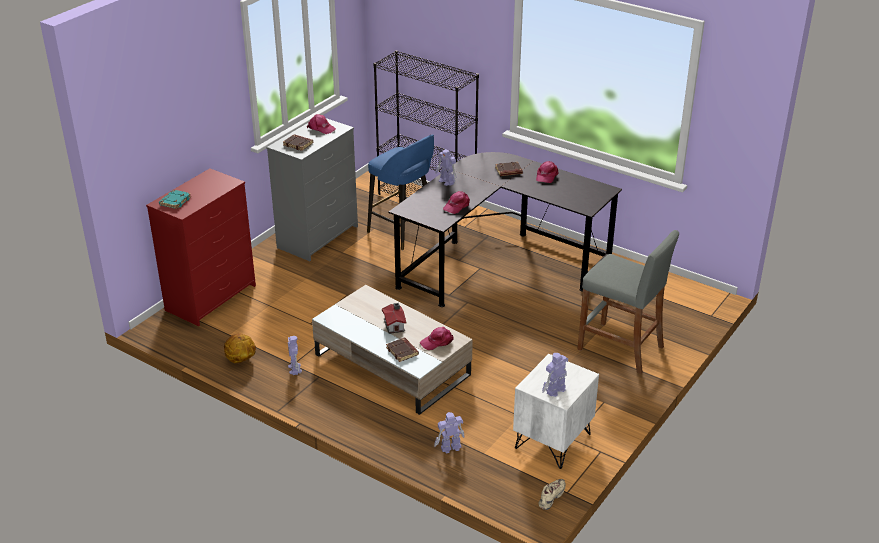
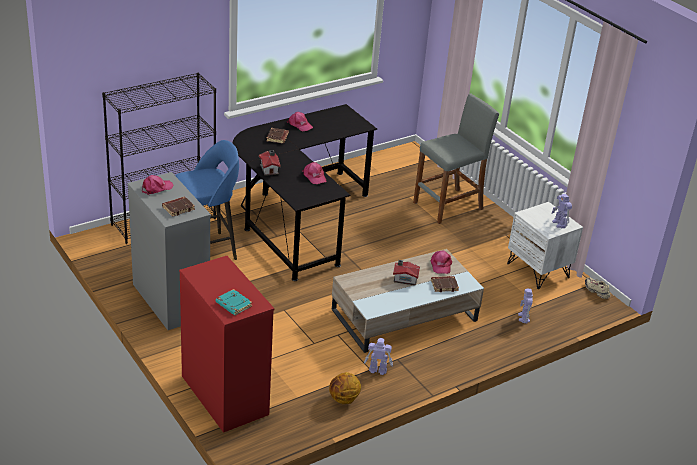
camera: 70 degrees left, 0 degrees up
(446, 182) = (269, 169): toy robot -> toy house

